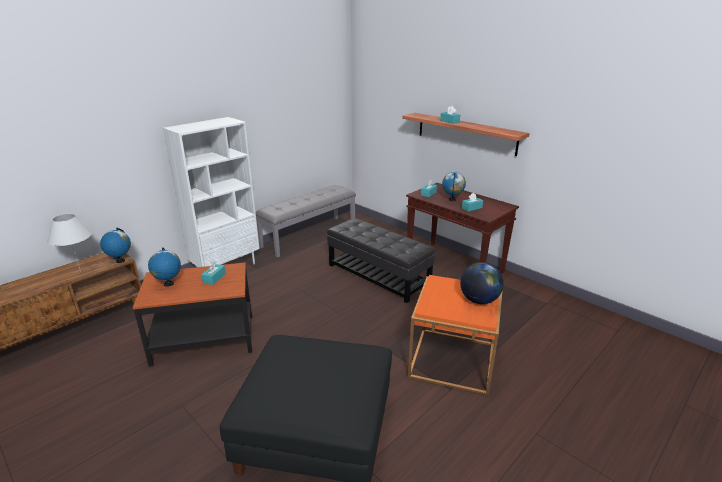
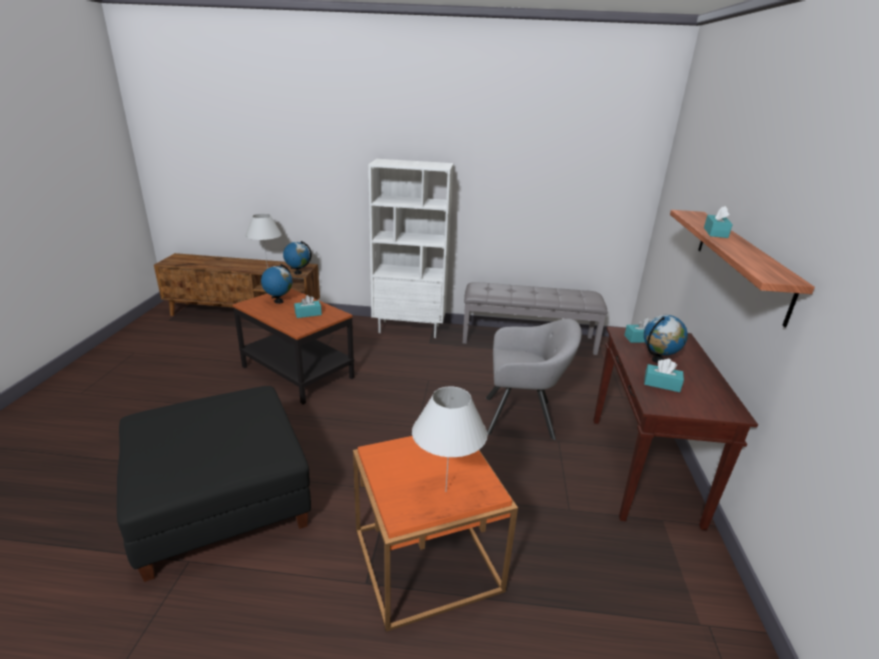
camera: 50 degrees right, 0 degrees up
(378, 275) = (523, 417): black ottoman -> grey armchair
(479, 300) = (446, 491): globe -> white table lamp

